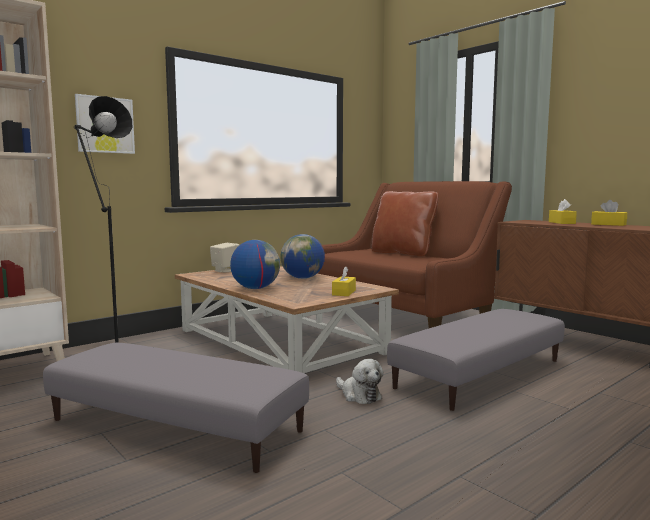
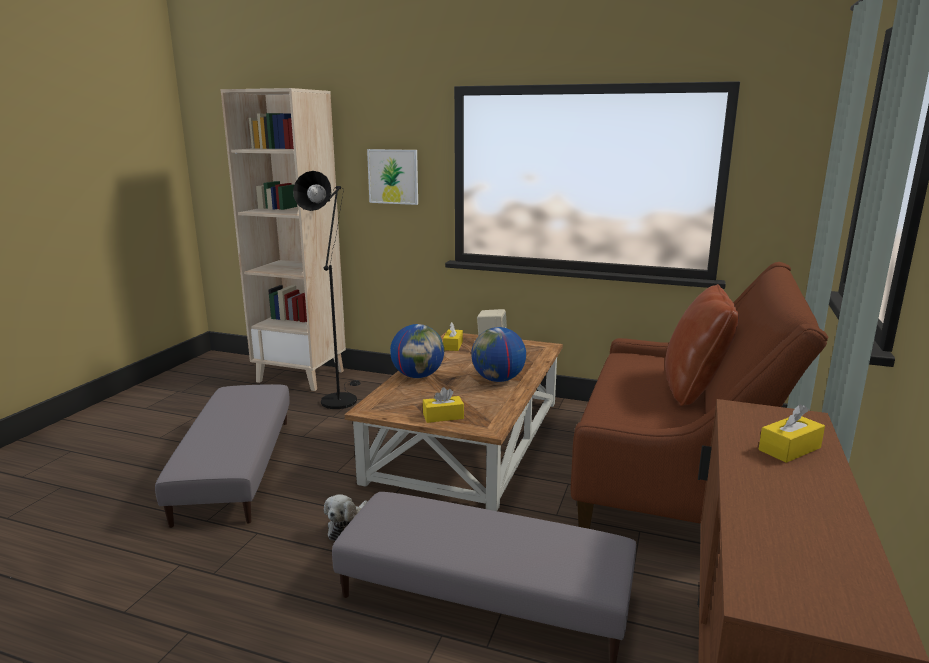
camera: 60 degrees right, 10 degrees up
(608, 224) = (825, 496): yellow tissue box -> yellow tissue box (453, 346)

